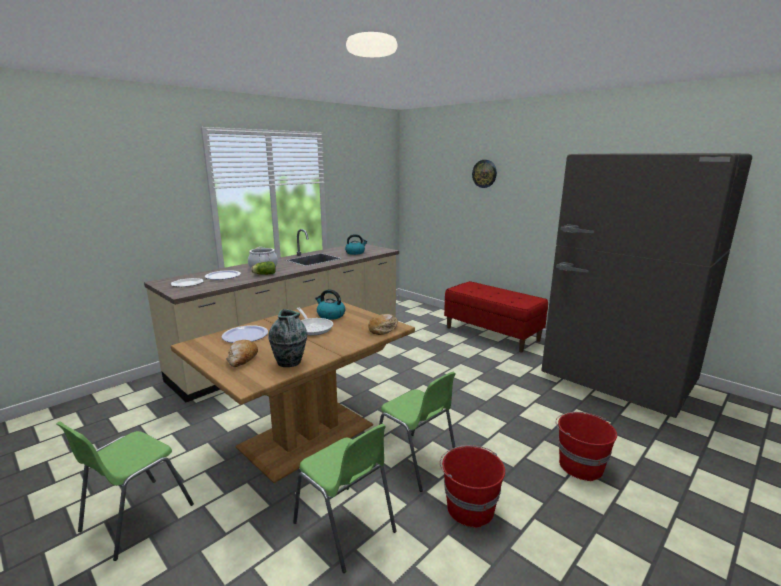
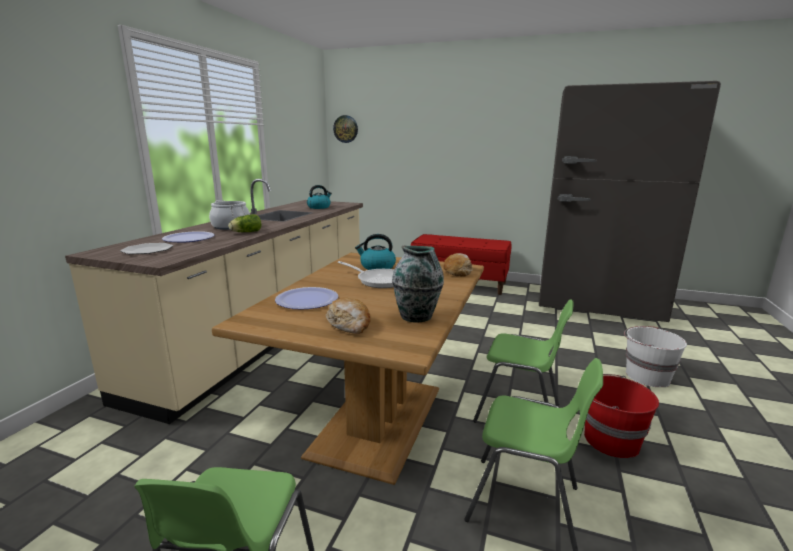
camera: 25 degrees left, 0 degrees up
(484, 173) = (434, 119): wall clock -> wall clock (345, 129)
(579, 465) = (646, 376): red bucket -> white bucket

